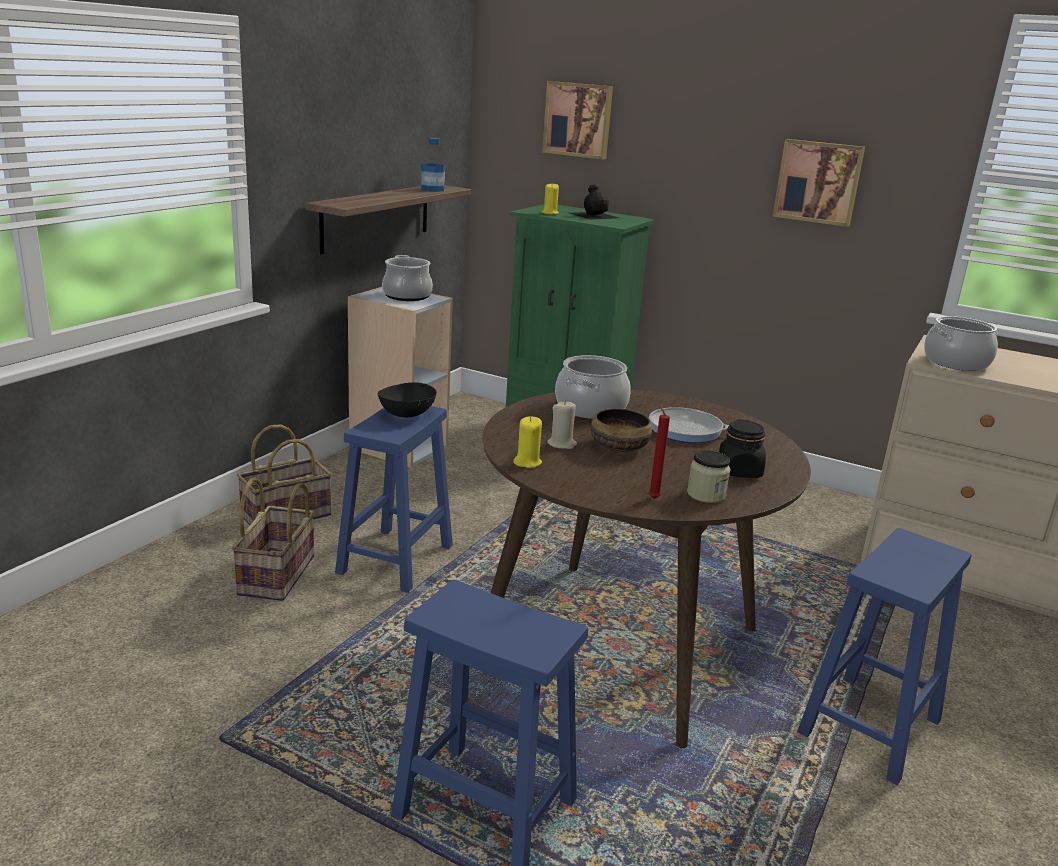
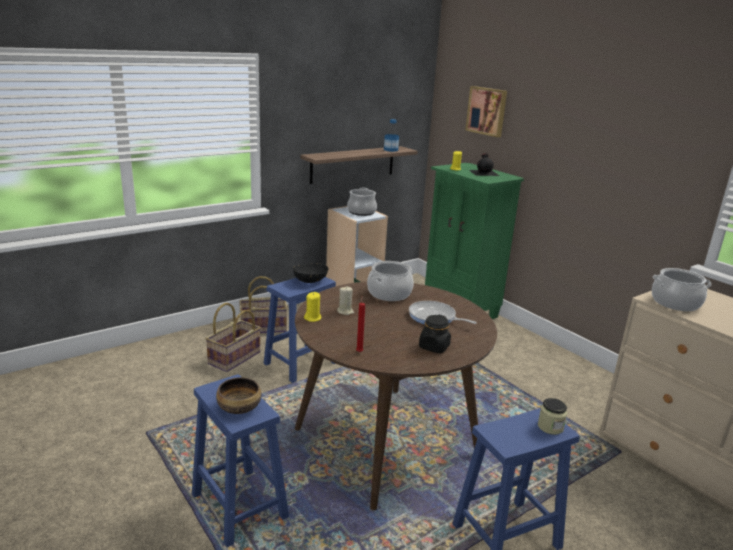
camera: 25 degrees right, 0 degrees up
(619, 446) = (377, 319): bowl -> bowl (239, 406)
(706, 494) = (394, 356): jar -> jar (550, 427)
(818, 182) = (625, 162): picture -> none

